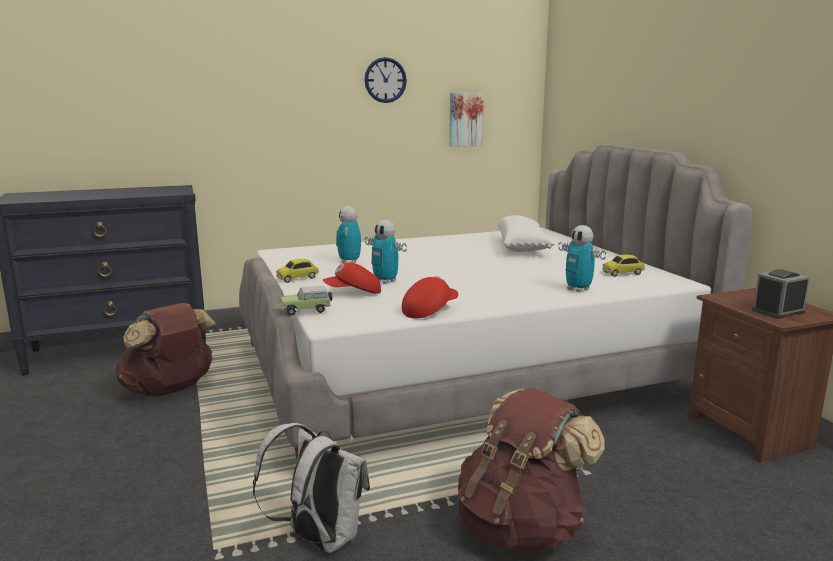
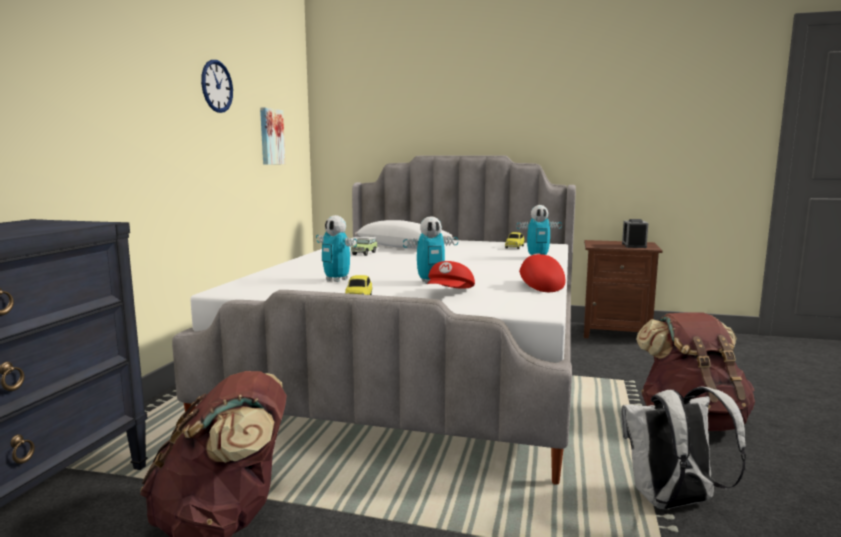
camera: 55 degrees left, 5 degrees down
(307, 310) = (490, 309): toy car -> toy car (365, 253)

